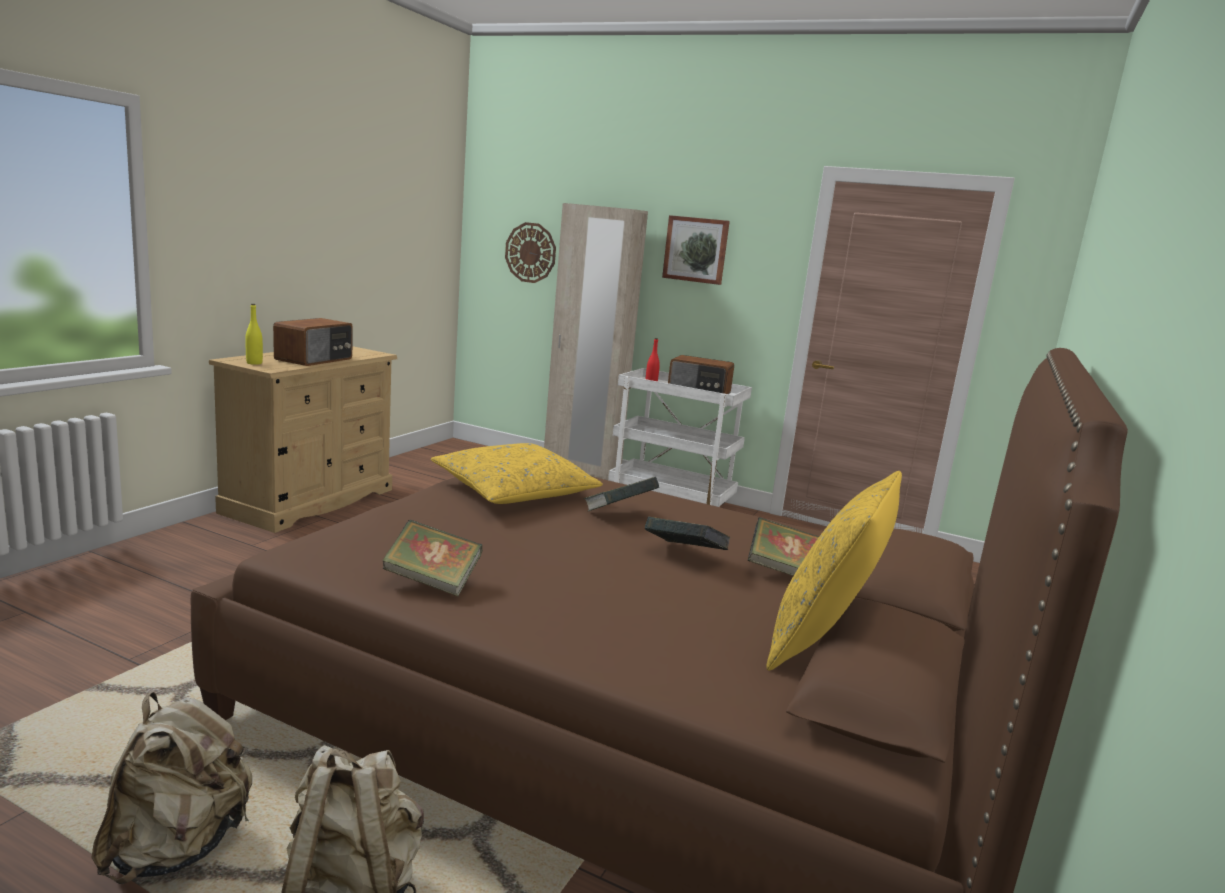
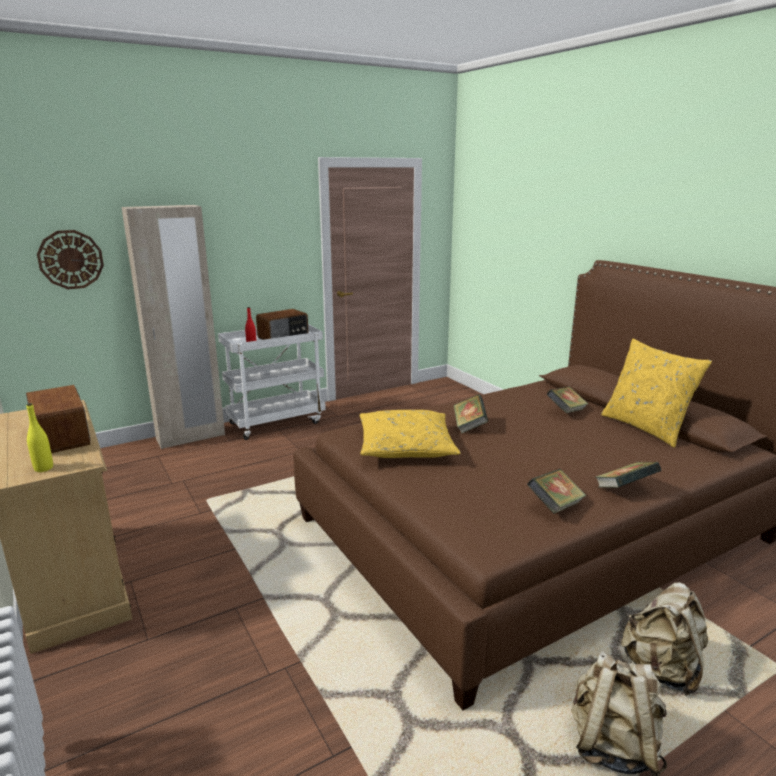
camera: 55 degrees left, 5 degrees up
(684, 555) = (539, 427): book -> book (624, 489)
(696, 249) = (238, 230): picture -> none

